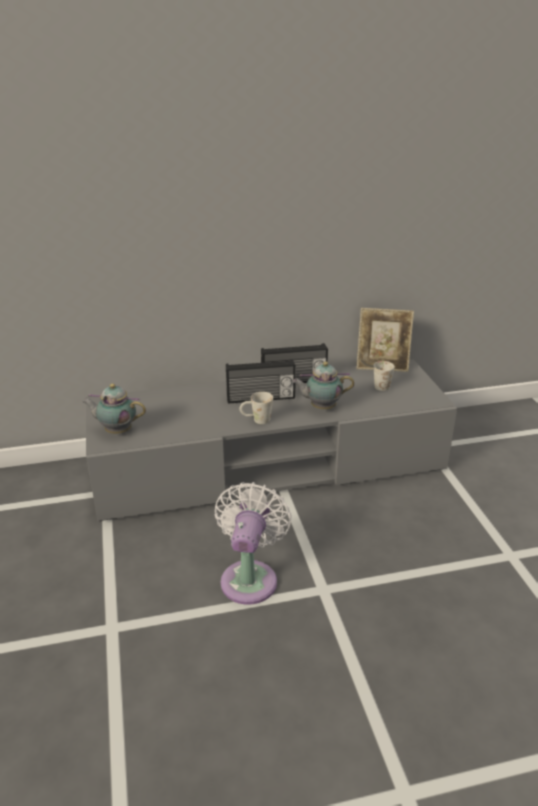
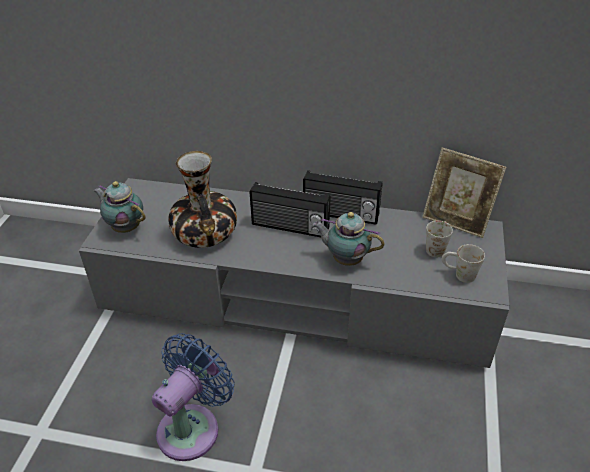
camera: 25 degrees right, 10 degrees up
(193, 418) = (205, 233): none -> vase
(250, 577) = (193, 427): white fan -> blue fan
(256, 420) = (265, 255): white mug -> white mug (458, 274)

